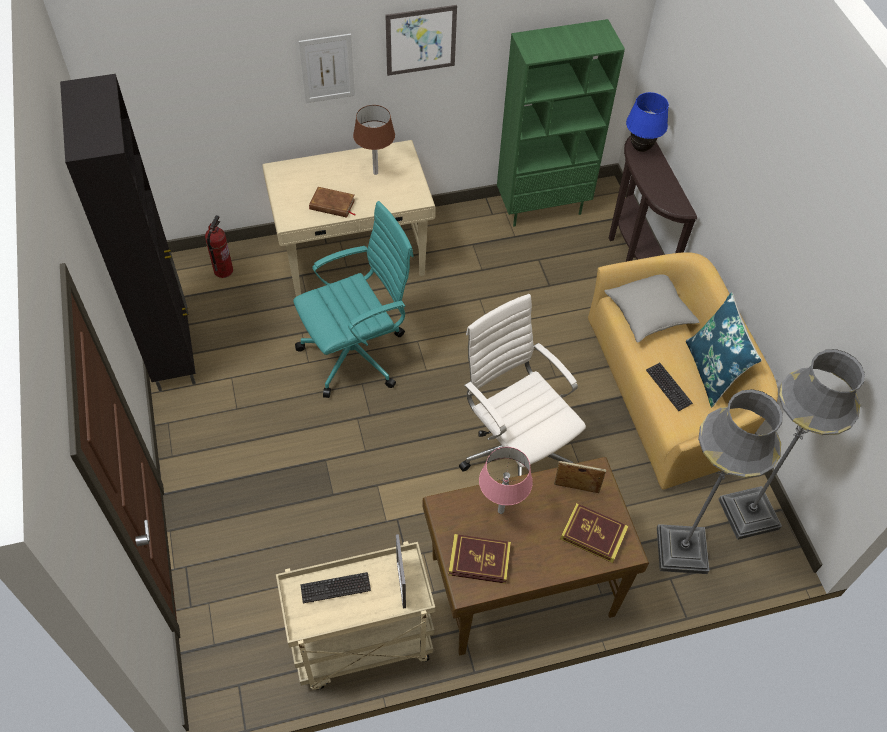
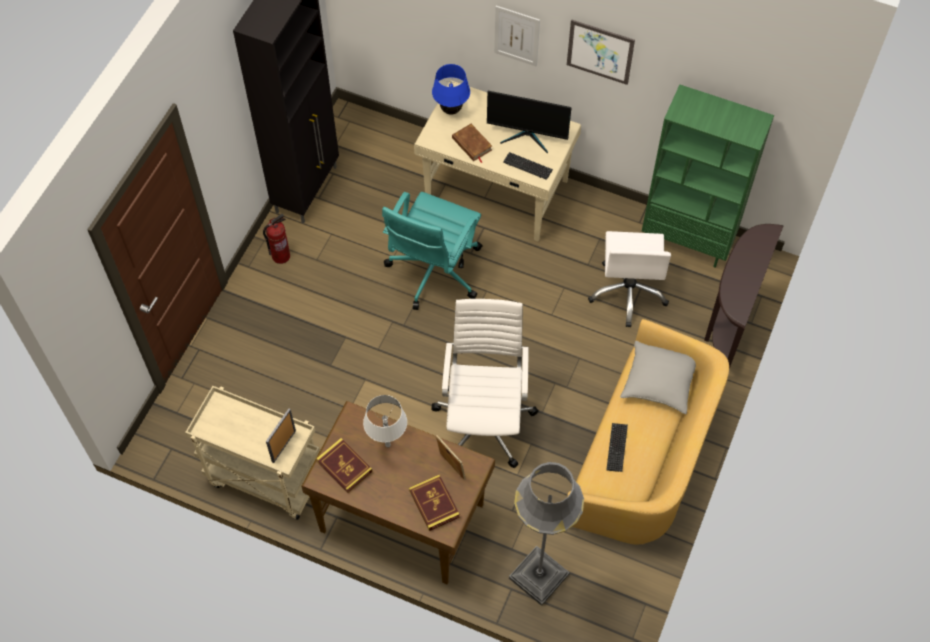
camera: 40 degrees right, 5 degrees up
(223, 270) = (391, 145): fire extinguisher -> fire extinguisher (281, 256)
(335, 588) = (242, 420): keyboard -> keyboard (527, 166)
(357, 353) = (433, 272): turquoise office chair -> turquoise office chair turned 105 degrees clockwise
(375, 172) = (527, 136): brown table lamp -> monitor
(500, 511) = (387, 445): pink table lamp -> white table lamp
(533, 272) = (628, 292): none -> white office chair
(640, 148) = (756, 240): blue table lamp -> blue table lamp (451, 110)
(712, 371) = (663, 459): blue pillow -> none
(748, 514) = (616, 588): grey floor lamp -> none

